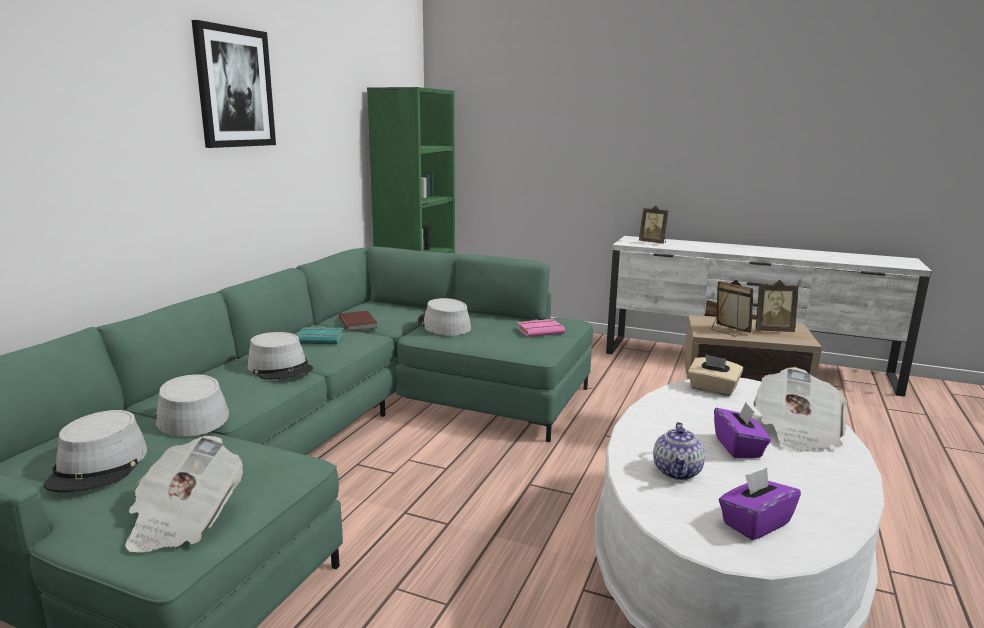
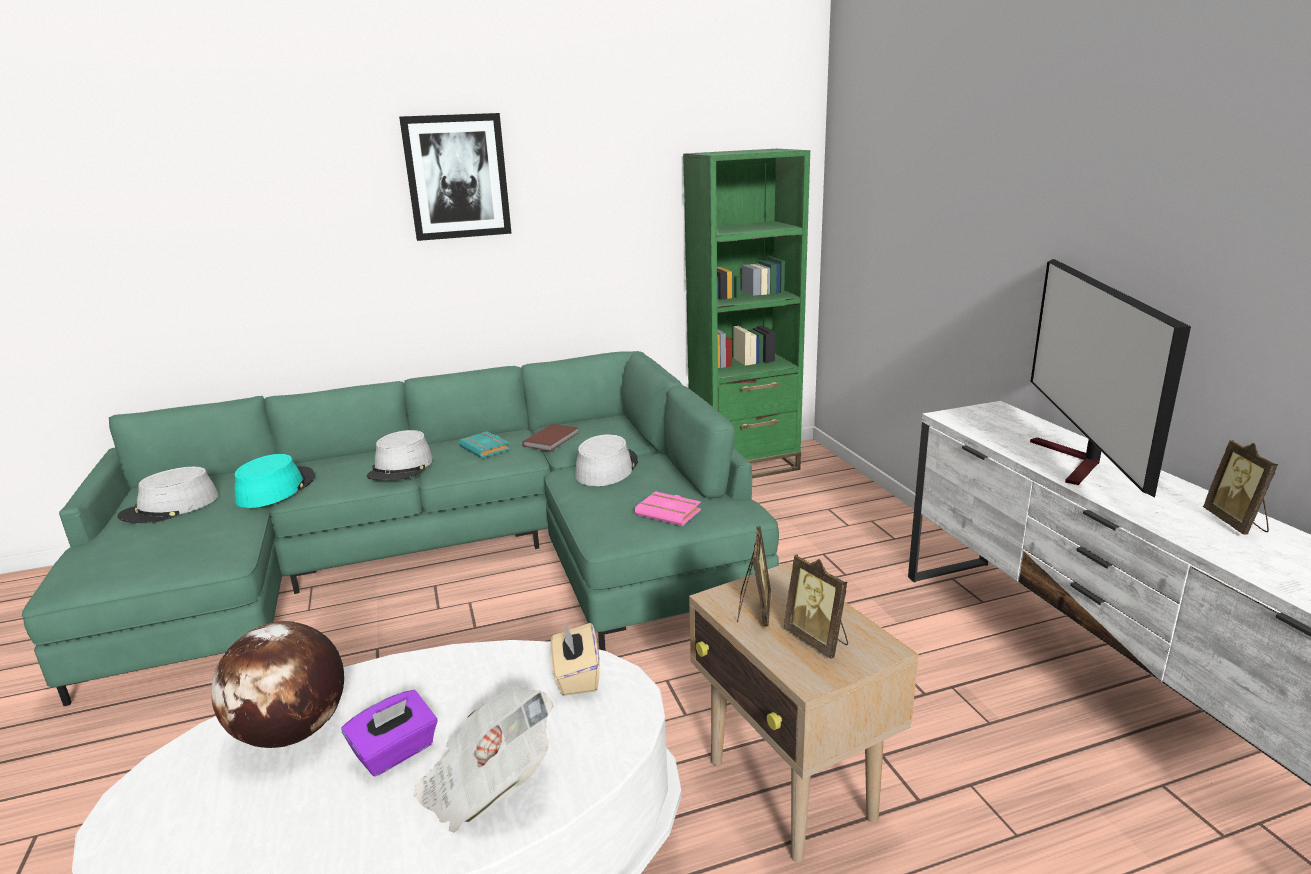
camera: 50 degrees right, 5 degrees up
(184, 520) = (110, 568): newspaper -> none
(191, 415) = (275, 489): grey hat -> turquoise hat
(653, 243) = (997, 426): picture frame -> picture frame (1236, 523)
(677, 472) = (292, 732): teapot -> globe
(714, 247) = (1076, 463): none -> television
(755, 523) = (190, 823): purple tissue box -> none

